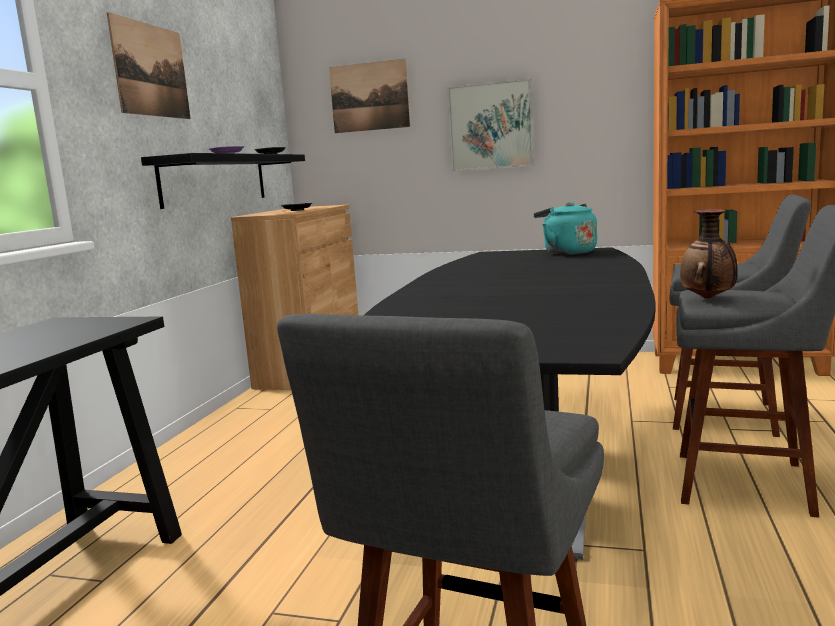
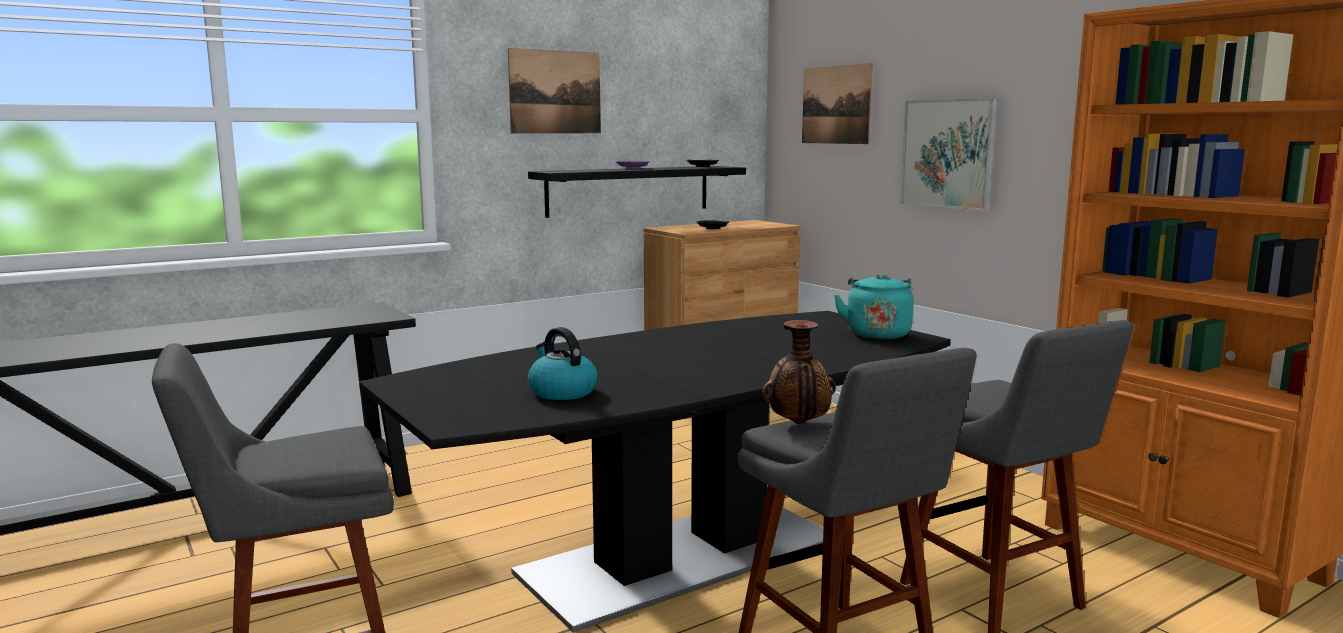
camera: 40 degrees right, 0 degrees up
(548, 315) = (561, 392): none -> kettle

